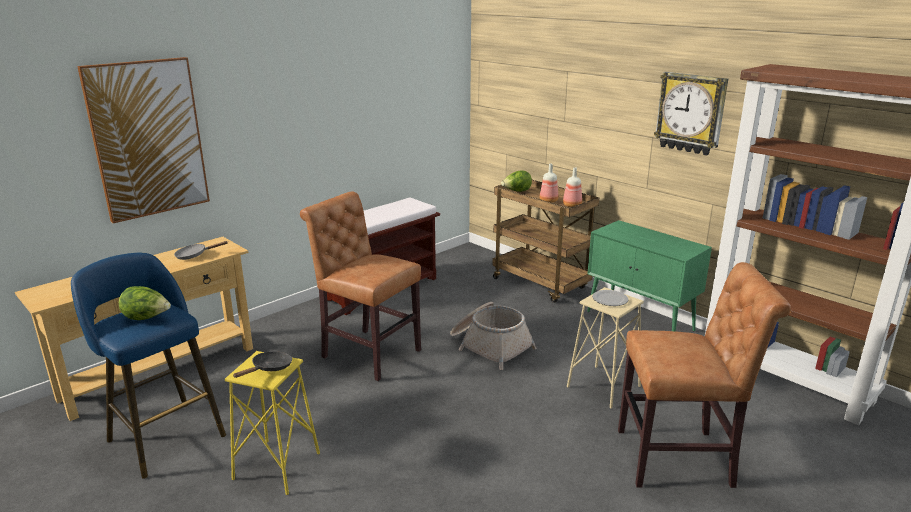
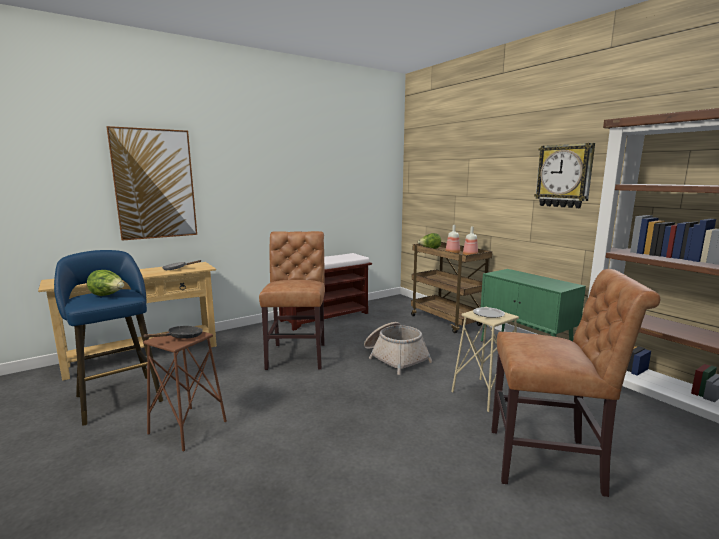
camera: 10 degrees right, 10 degrees down
(276, 466) = (187, 428): yellow stool -> brown stool
(367, 352) = (297, 354): brown chair -> brown chair turned 45 degrees clockwise

